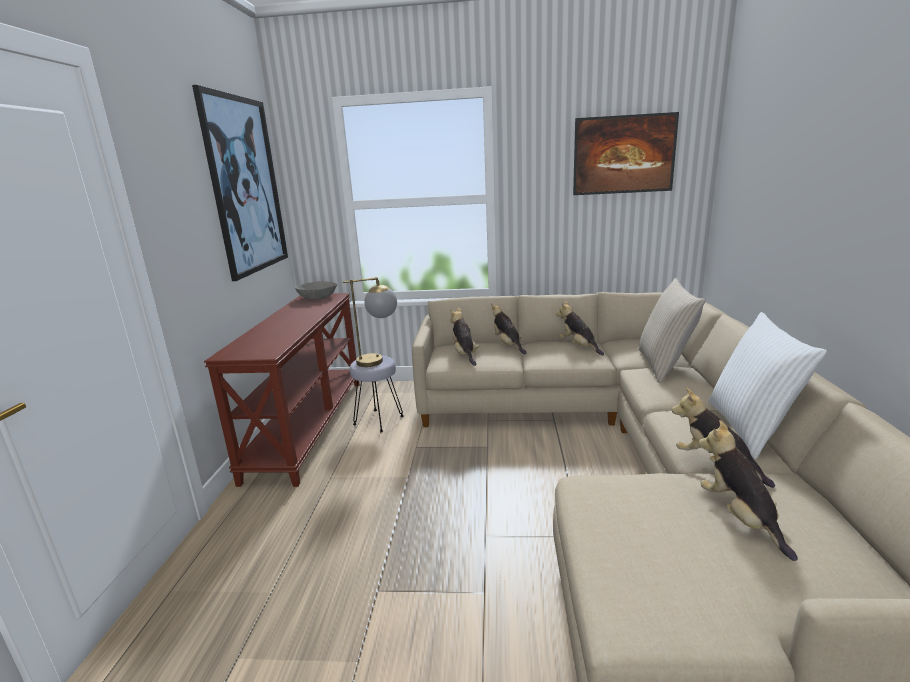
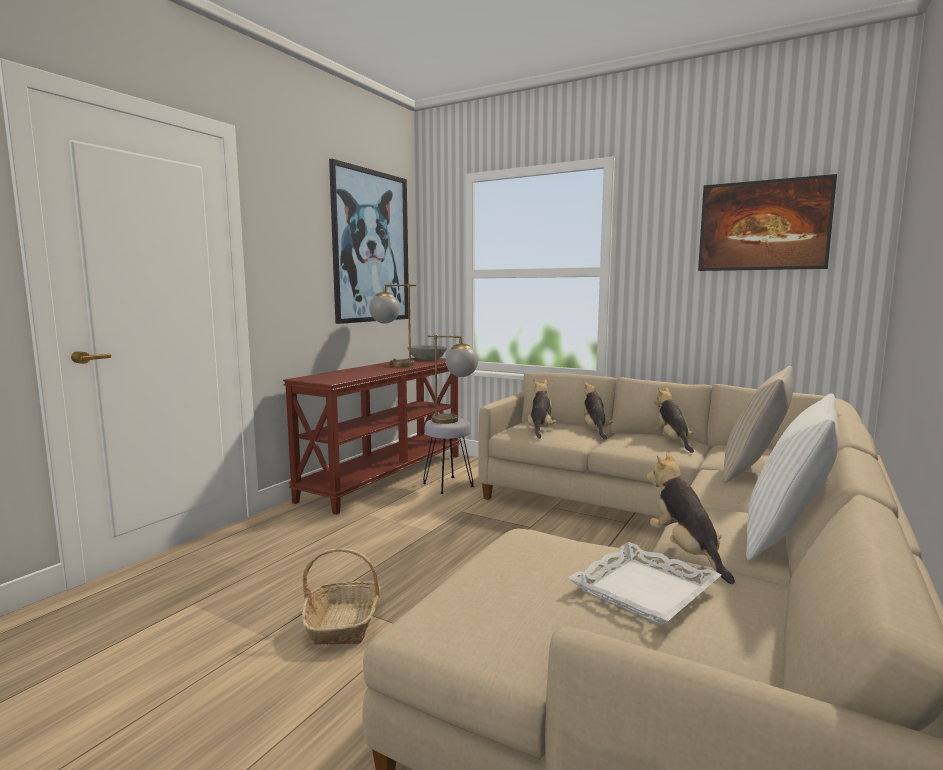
camera: 25 degrees right, 10 degrees down
(296, 314) = (393, 365): none -> table lamp
(420, 611) = (344, 622): none -> basket
(740, 518) = (645, 591): plush toy -> white tray

